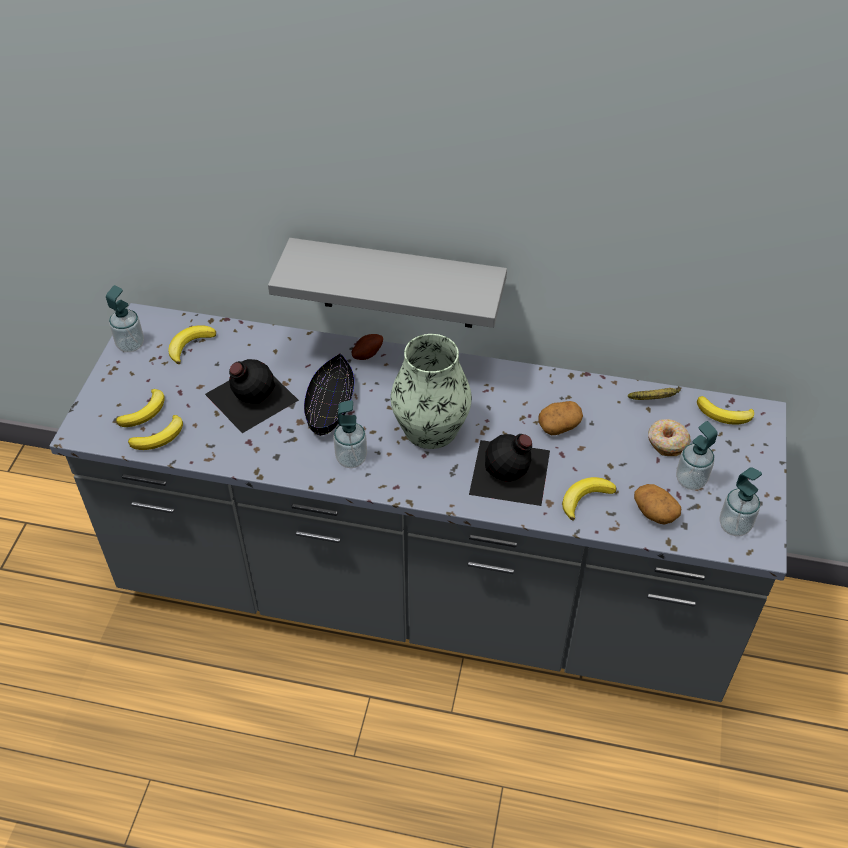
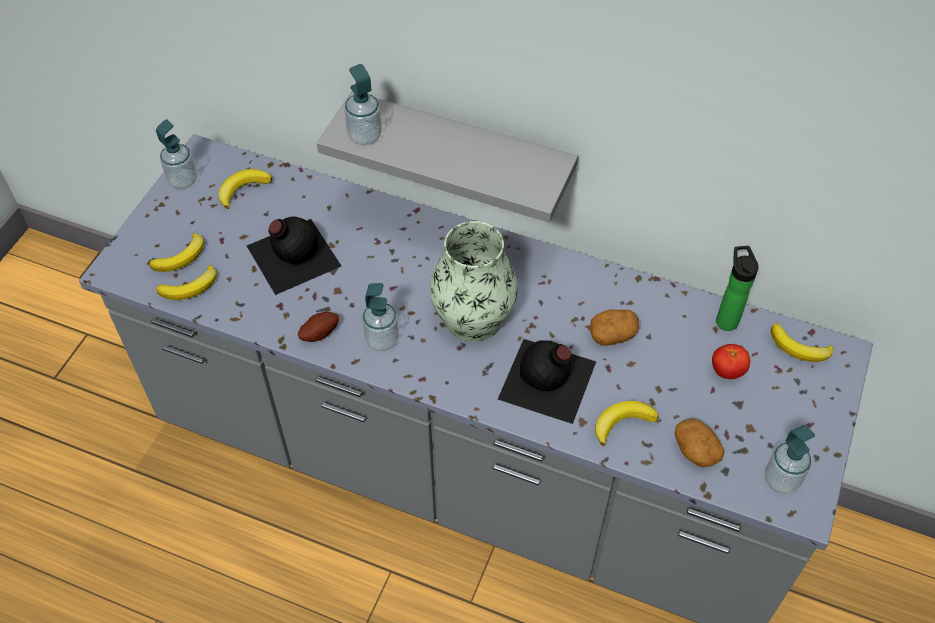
camera: 10 degrees right, 5 degrees up
(330, 404) = (373, 275): black bowl -> none
(367, 353) = (424, 223): potato -> potato (319, 333)
(655, 399) = (726, 319): banana -> bottle
(666, 442) = (727, 371): donut -> tomato
(690, 480) = (744, 419): soap dispenser -> soap dispenser (365, 136)

